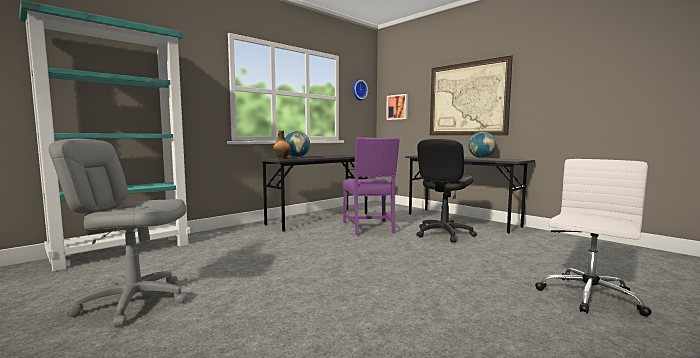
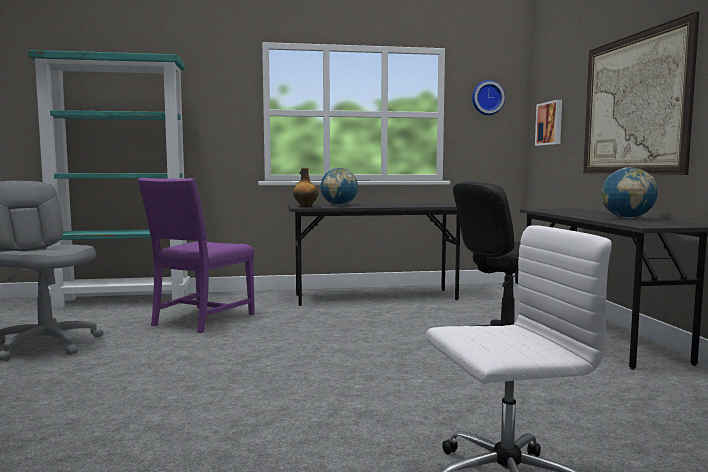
camera: 35 degrees right, 0 degrees up
(370, 228) = (414, 319): purple chair -> purple chair (200, 320)

